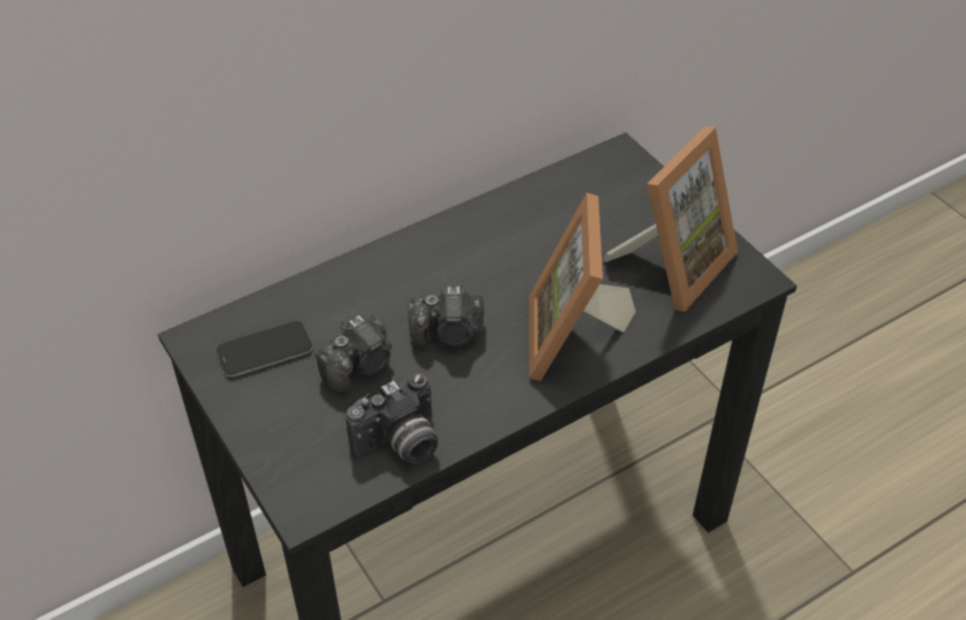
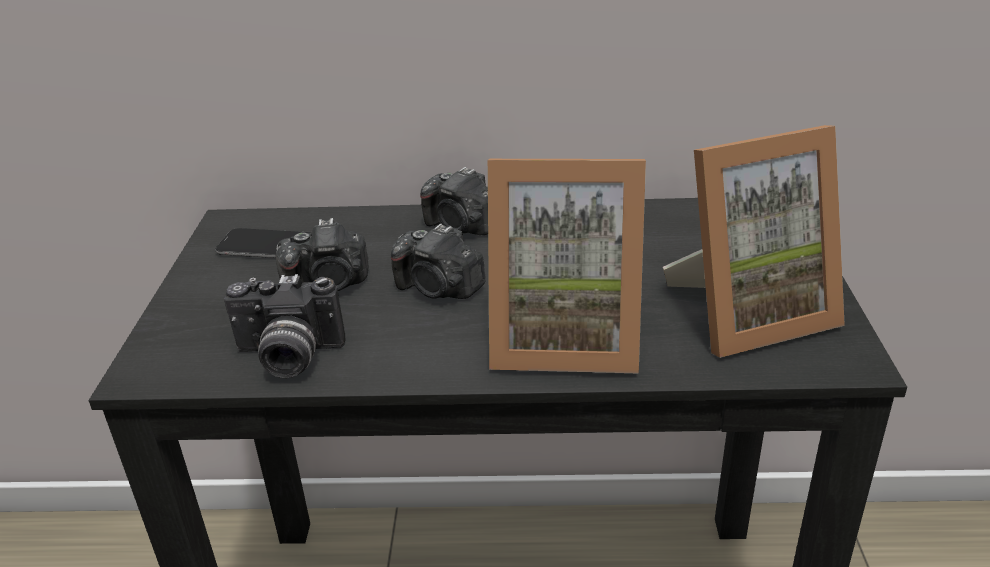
camera: 35 degrees right, 15 degrees down
(407, 263) = (462, 226): none -> camera
(575, 339) = (564, 338): picture frame -> picture frame turned 120 degrees counterclockwise

